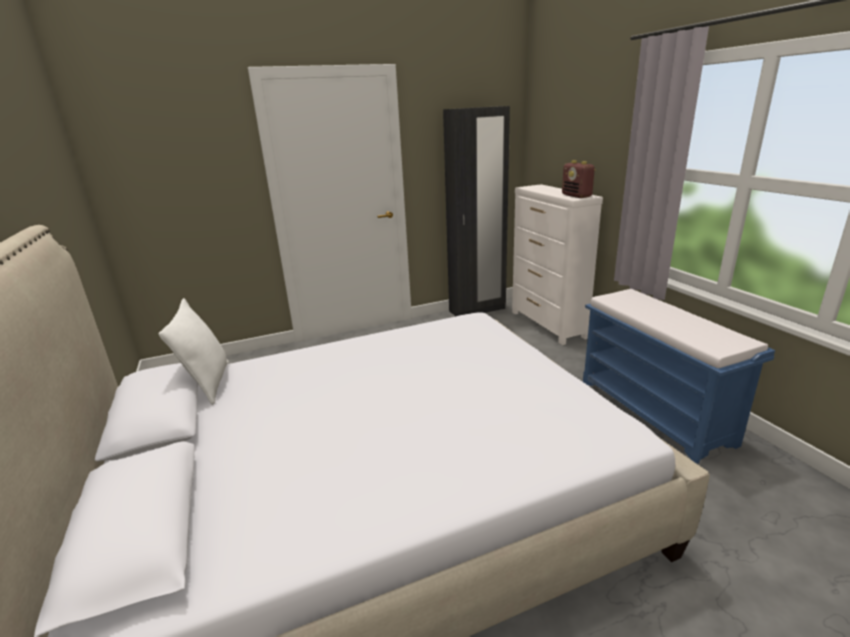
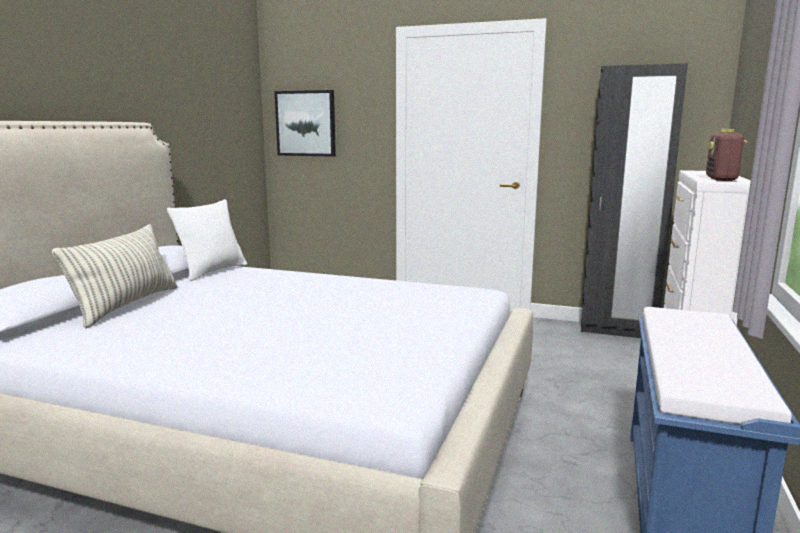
camera: 40 degrees right, 10 degrees down
(151, 180) = (306, 123): none -> picture
(215, 466) = (127, 305): none -> pillow

